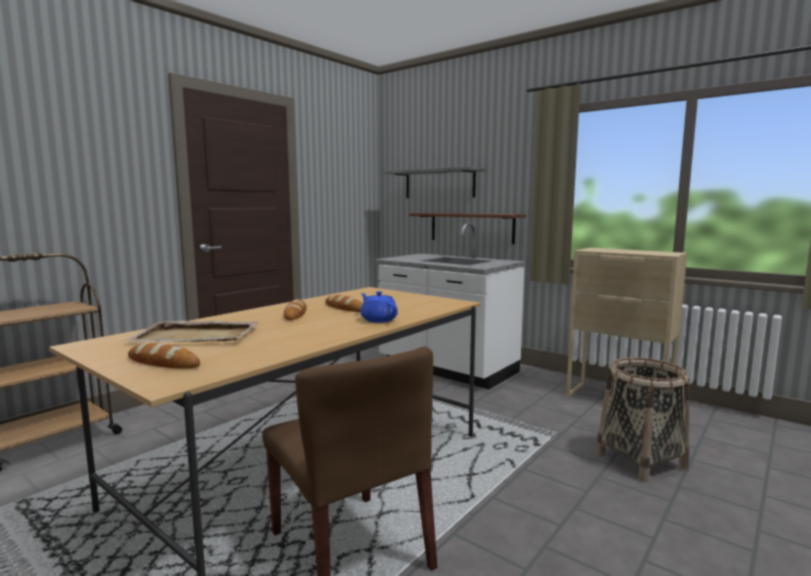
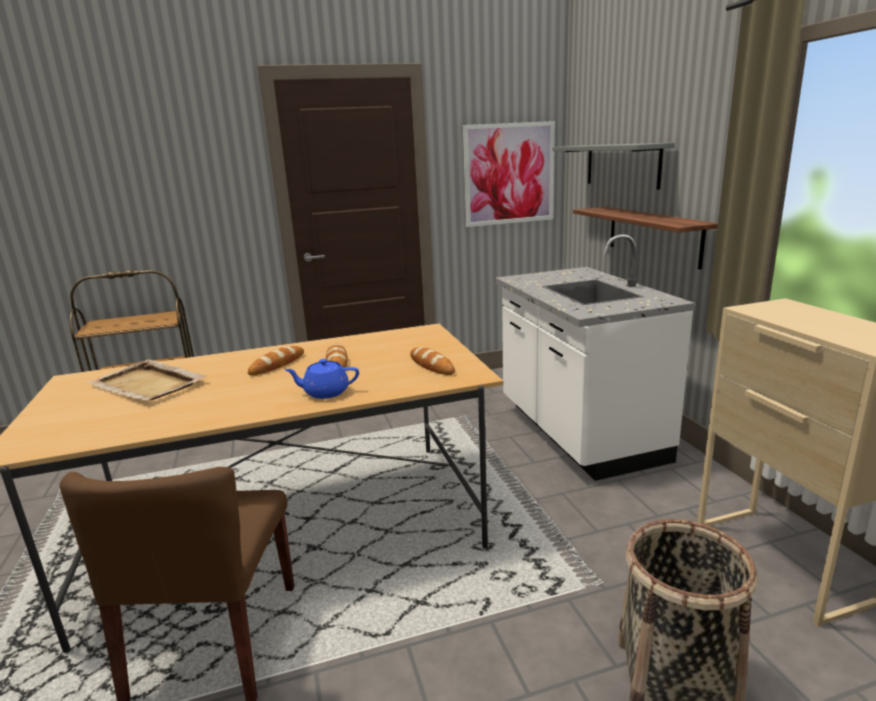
camera: 35 degrees right, 10 degrees up
(163, 362) = (62, 419): bread -> bread (431, 365)
(348, 189) = (509, 174): none -> picture
(378, 319) = (325, 392): blue teapot -> blue teapot turned 90 degrees counterclockwise

